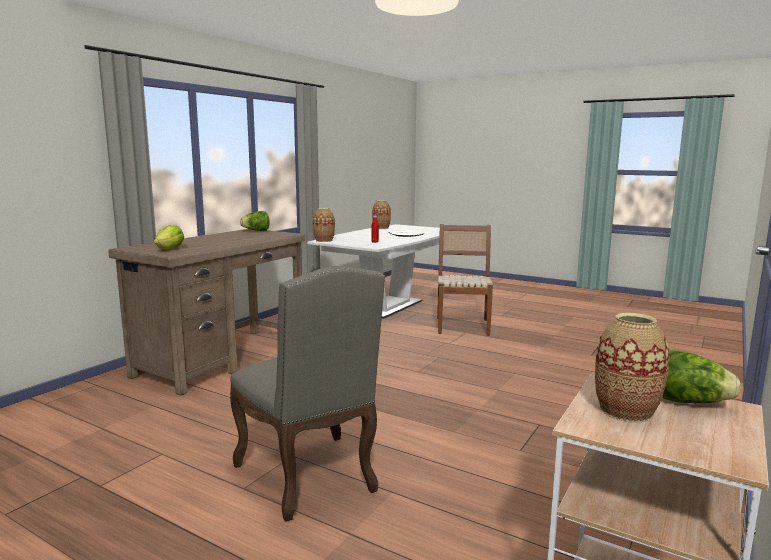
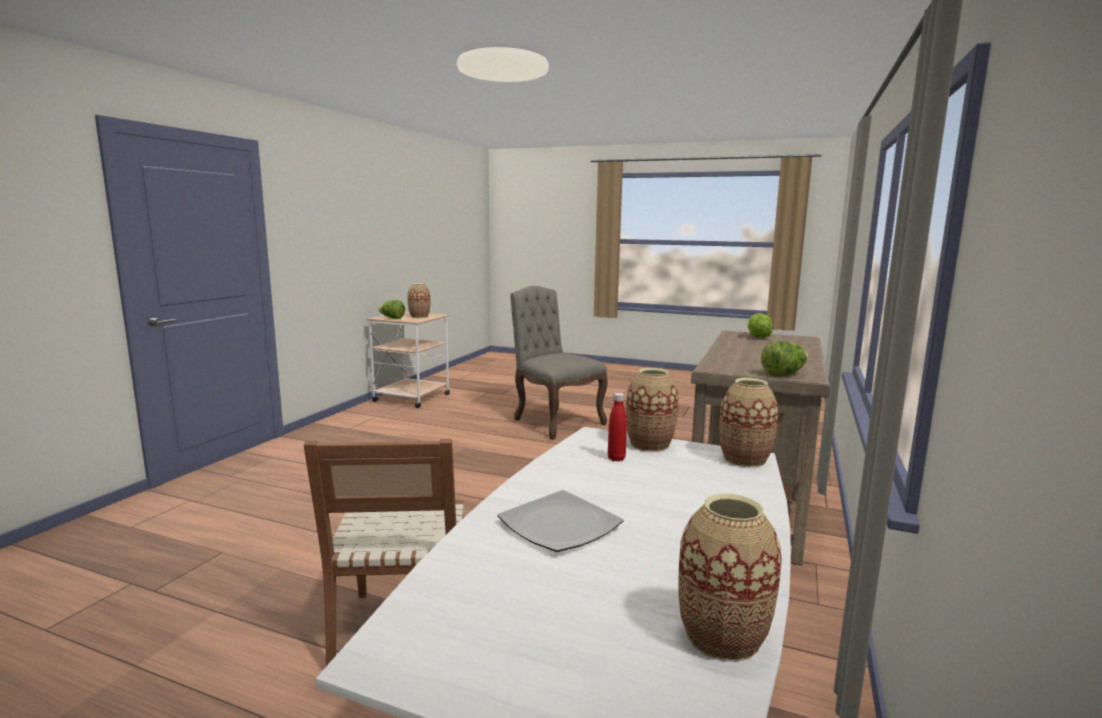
camera: 170 degrees right, 0 degrees up
(355, 244) = (649, 444): none -> vase

